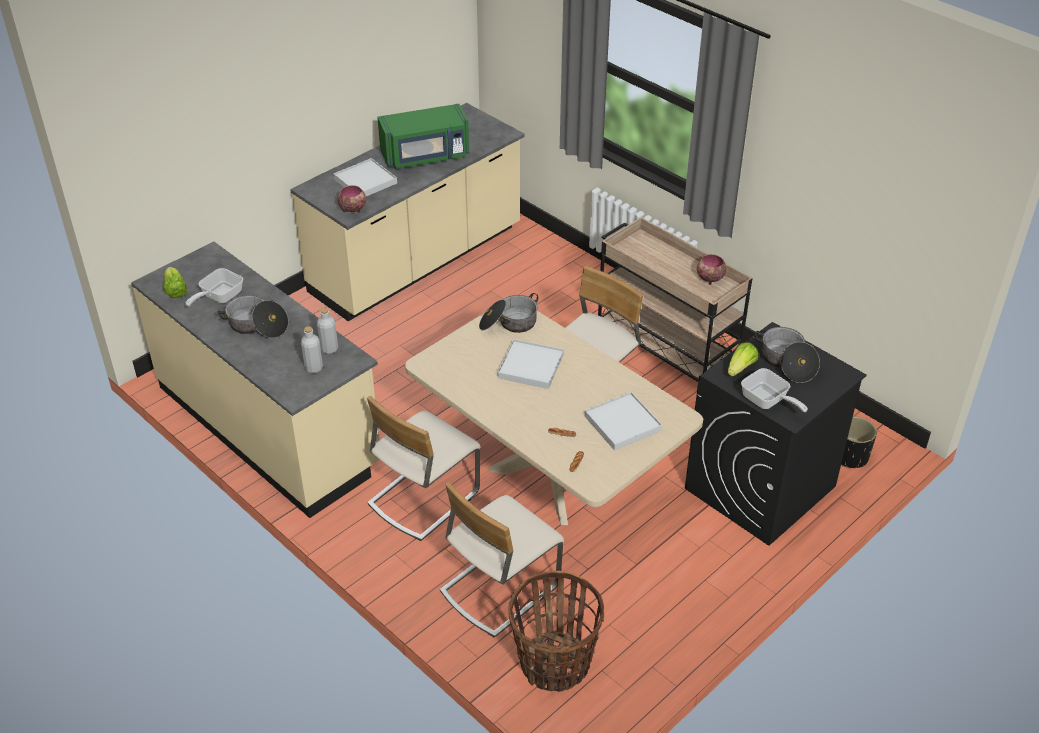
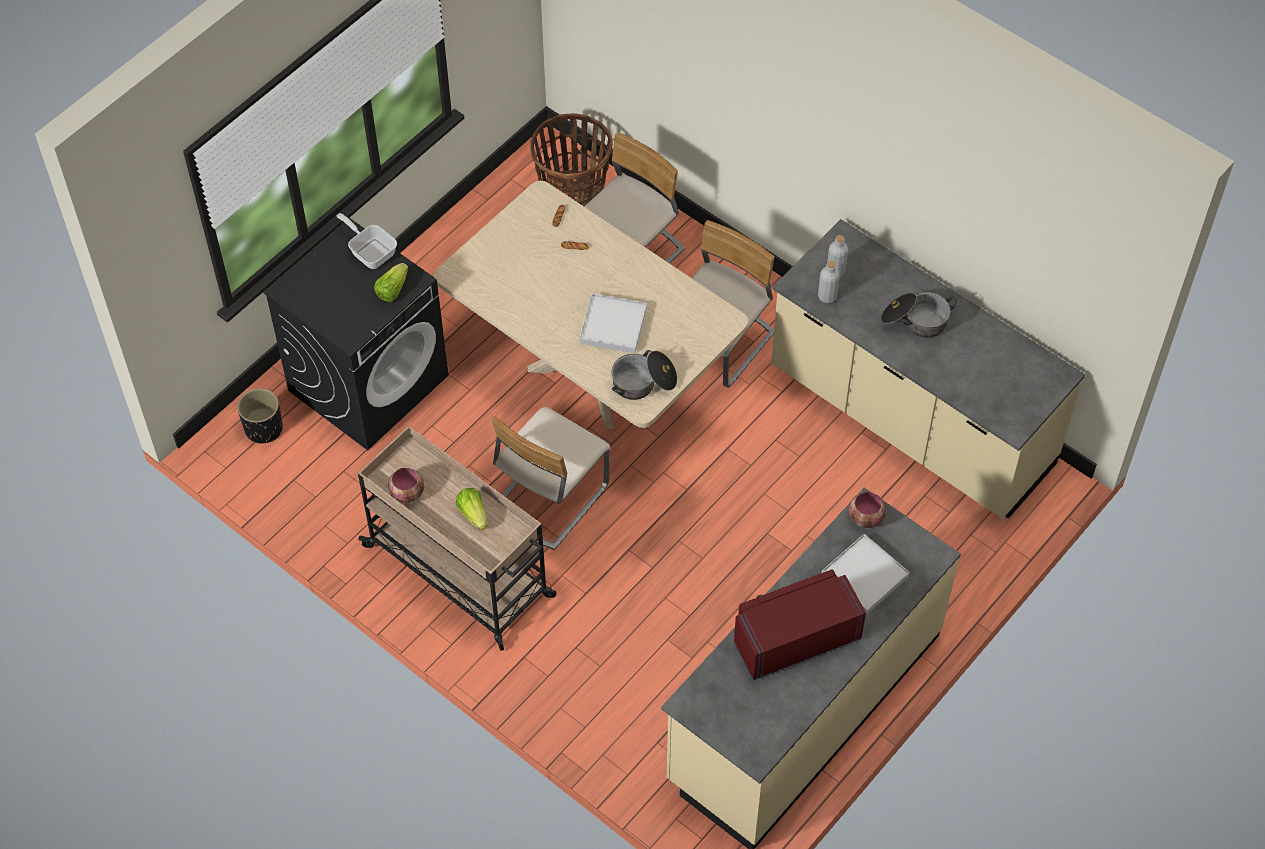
camera: 175 degrees right, 15 degrees up
(175, 290) = (1028, 365): lettuce -> lettuce (473, 514)
(218, 297) = (974, 358): frying pan -> none
(426, 156) = (794, 638): green microwave -> red microwave
(622, 423) = (515, 263): white tray -> none
(786, 363) = (343, 300): cooking pot -> none

